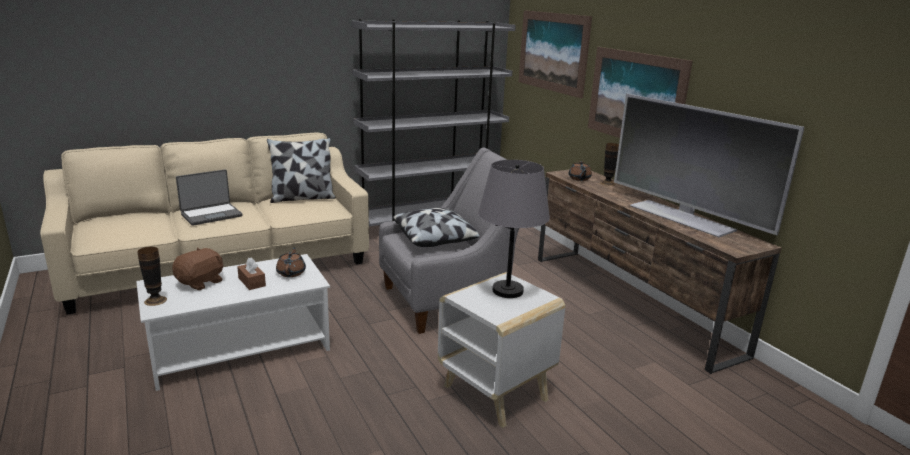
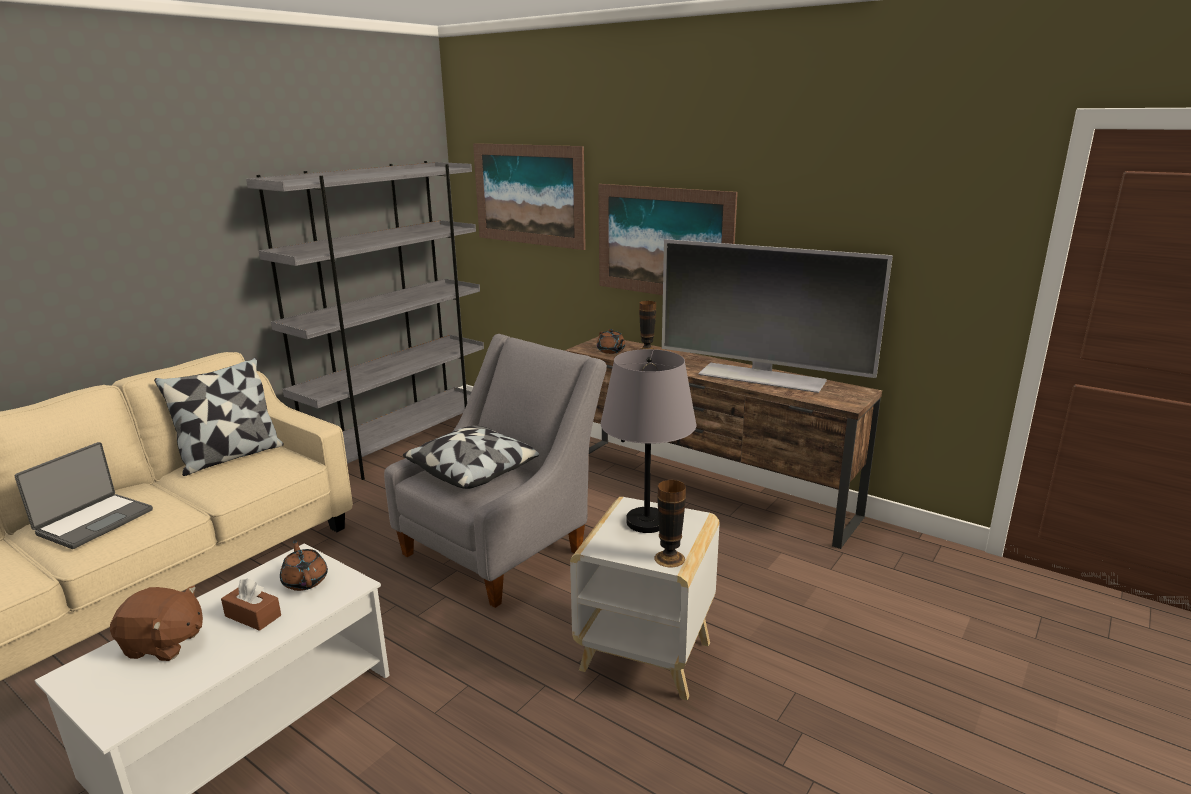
camera: 25 degrees left, 0 degrees up
(155, 300) = (103, 704): vase -> vase (669, 558)
(201, 282) = (164, 644): brown plush toy -> brown plush toy turned 90 degrees clockwise

